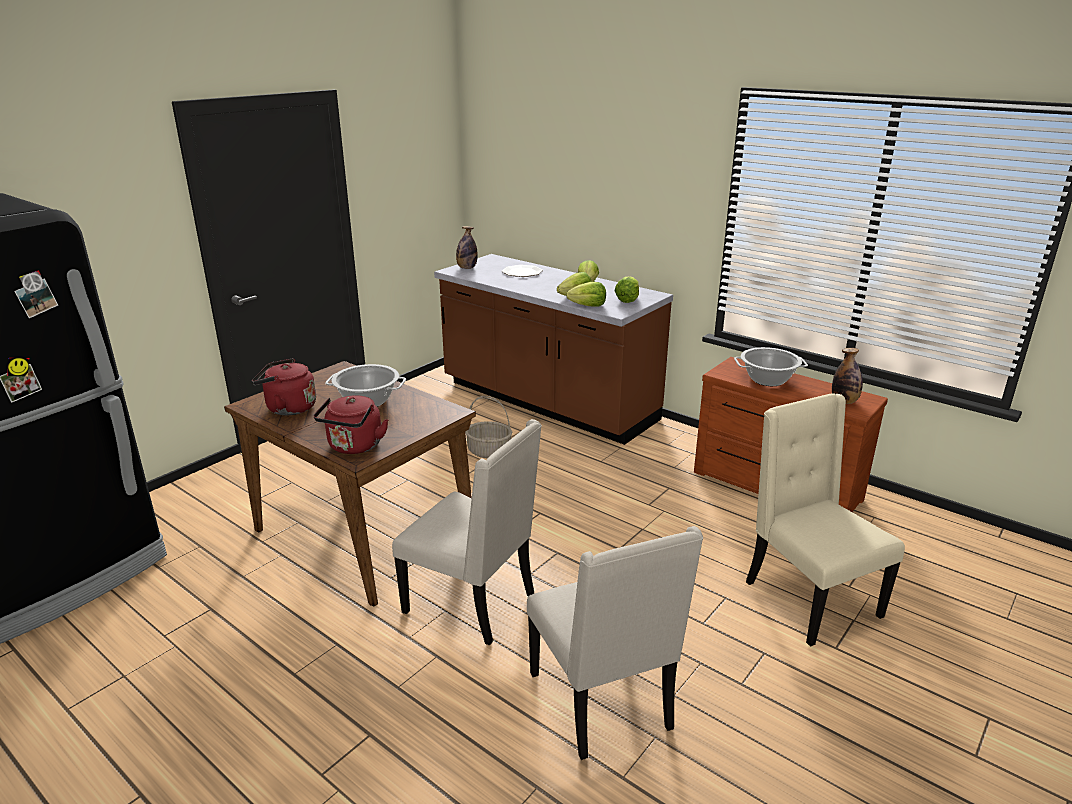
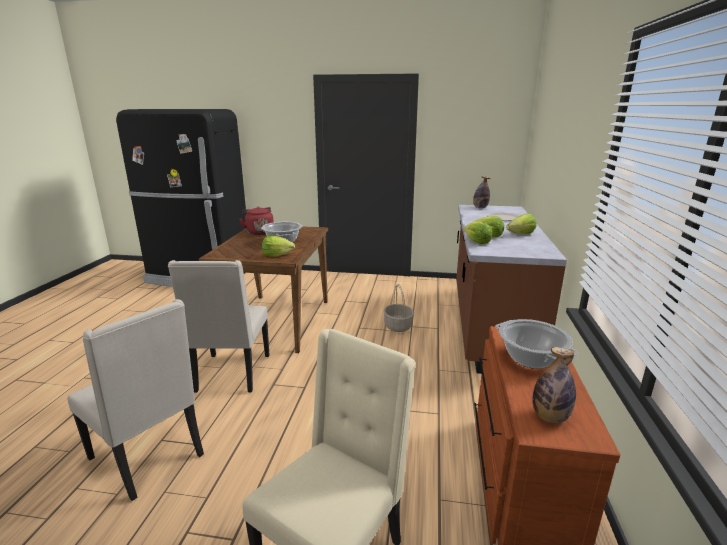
camera: 60 degrees right, 5 degrees down
(354, 447) = (226, 252): red kettle -> none
(603, 702) = (150, 457): beige chair -> beige chair turned 90 degrees counterclockwise
(627, 300) = (516, 249): lettuce -> lettuce (277, 255)

